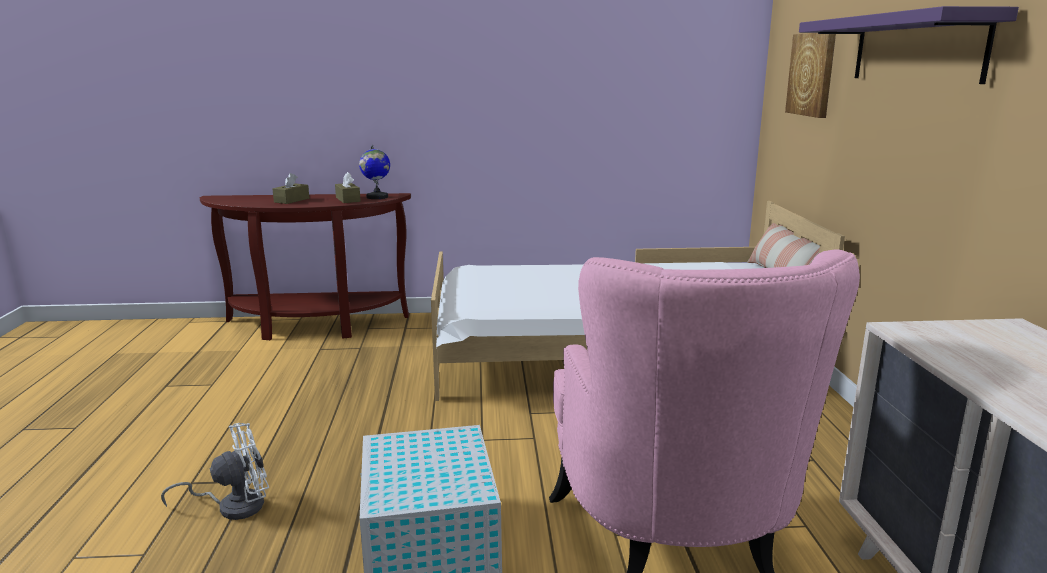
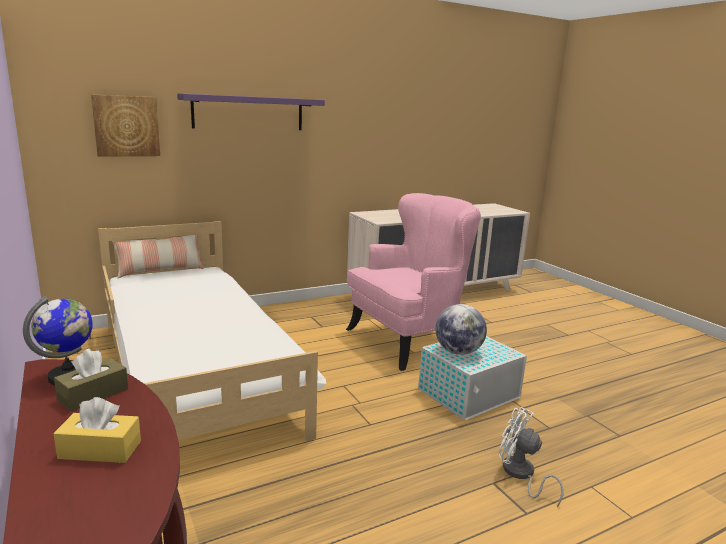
camera: 115 degrees left, 0 degrees up
(291, 200) = (100, 450): brown tissue box -> yellow tissue box
(435, 449) = (458, 352): none -> globe

